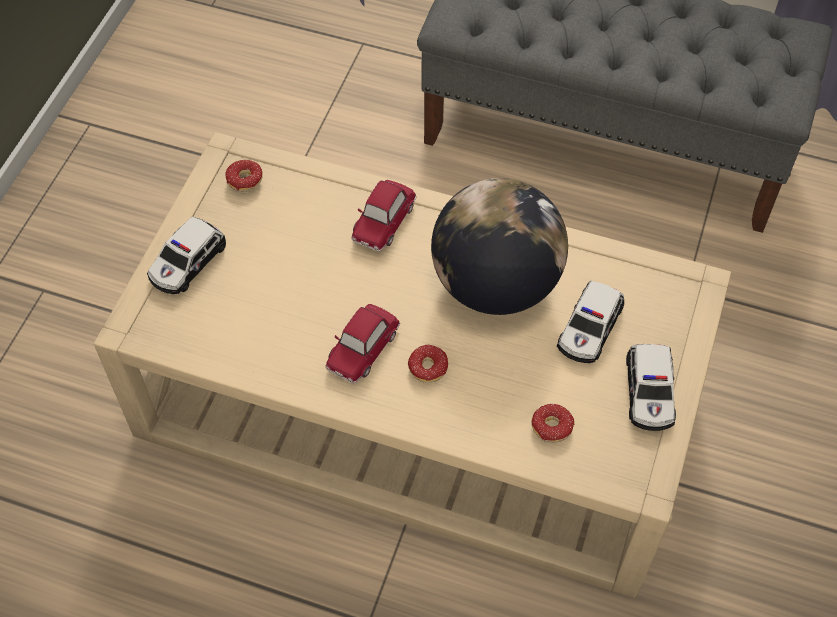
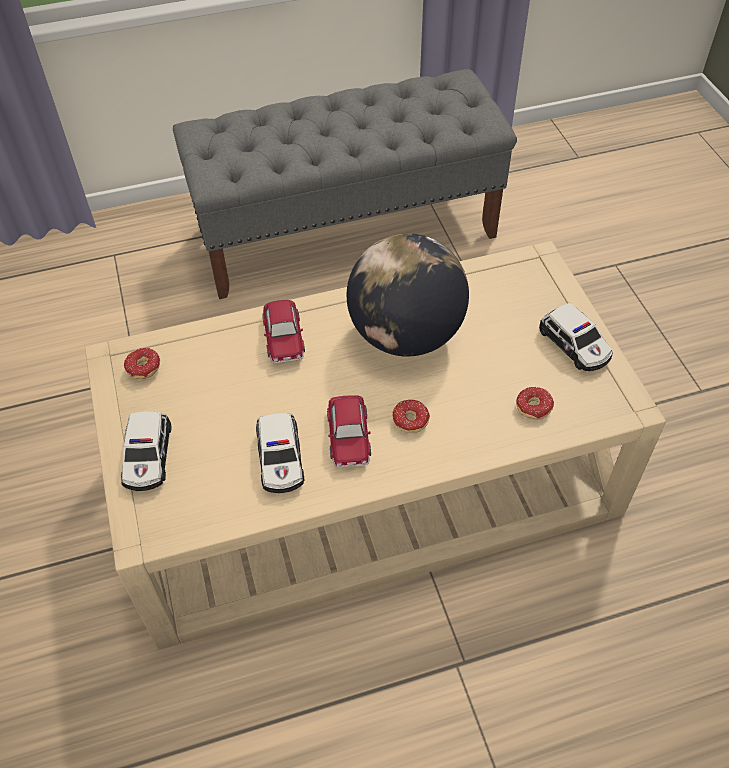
camera: 35 degrees left, 5 degrees down
(589, 328) = (496, 327): toy car -> toy car (280, 458)

